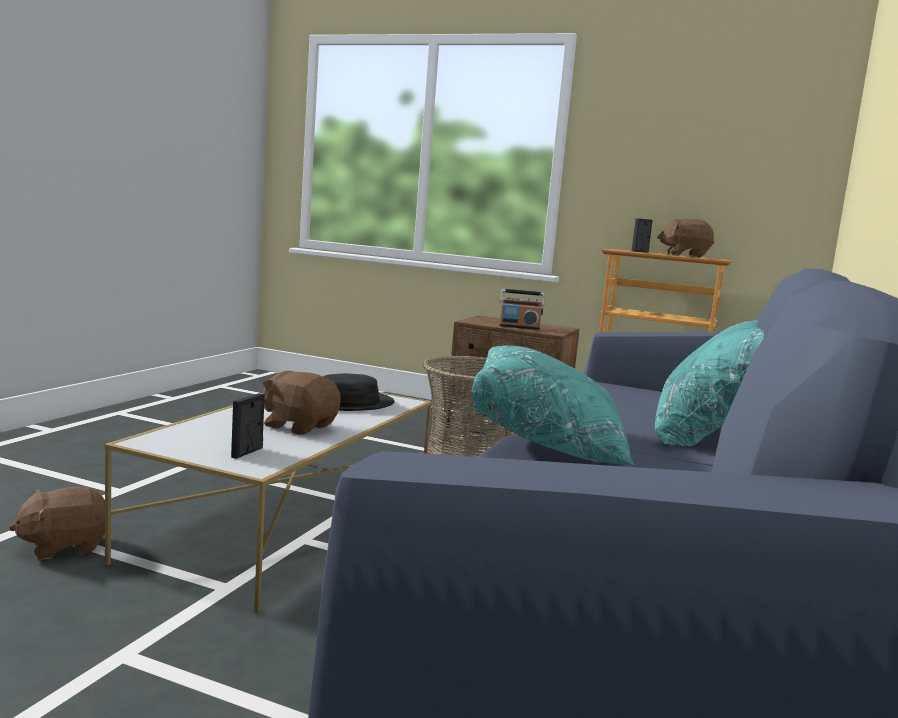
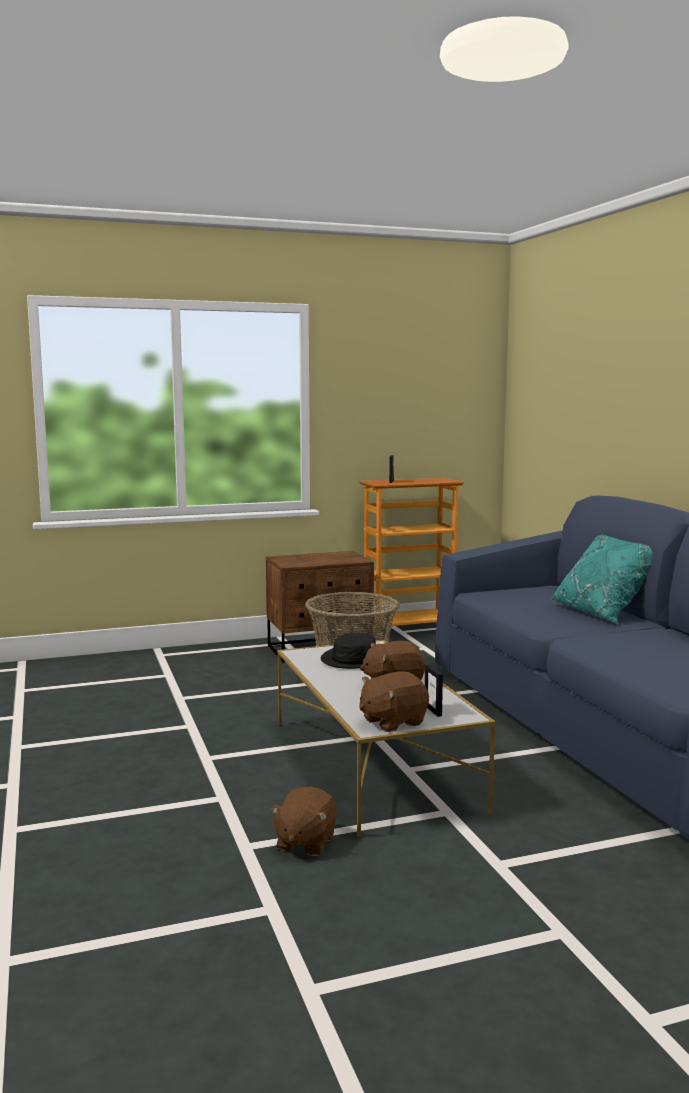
camera: 40 degrees left, 0 degrees up
(519, 327) = (328, 561): radio -> none
(549, 442) = (579, 641): turquoise pillow -> none
(684, 256) = (420, 480): brown plush toy -> brown plush toy (392, 722)

